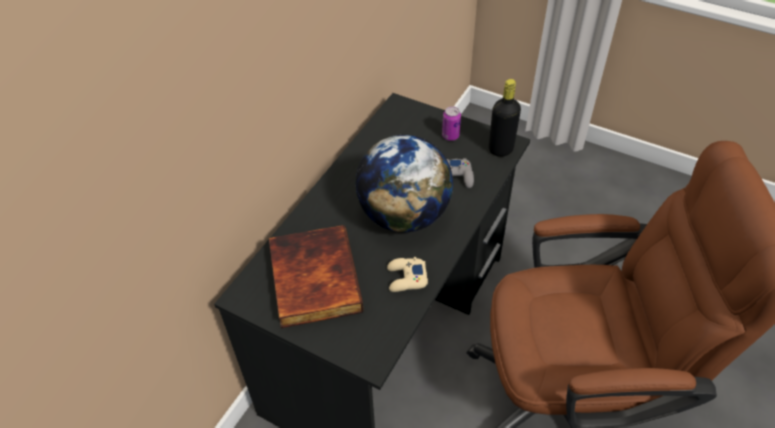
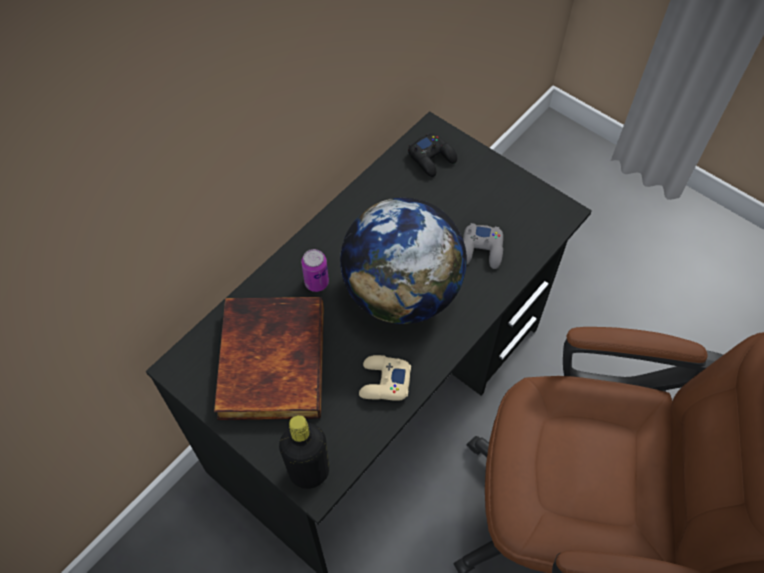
camera: 10 degrees right, 10 degrees up
(403, 122) = (432, 158): none -> black game controller
(450, 136) = (488, 188): can -> can (316, 282)
(500, 149) = (549, 219): black bottle -> black bottle (309, 472)

